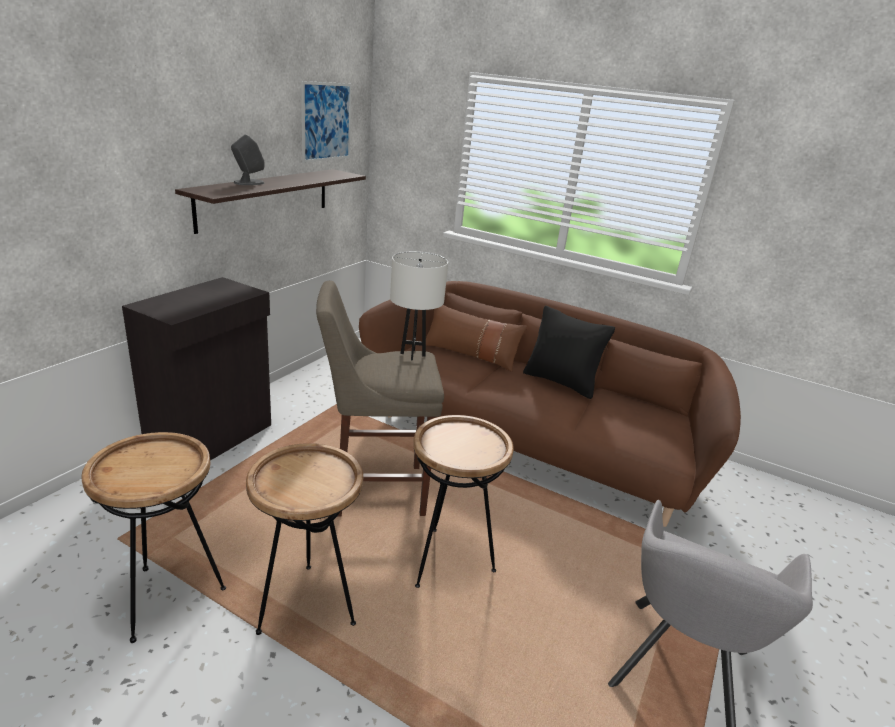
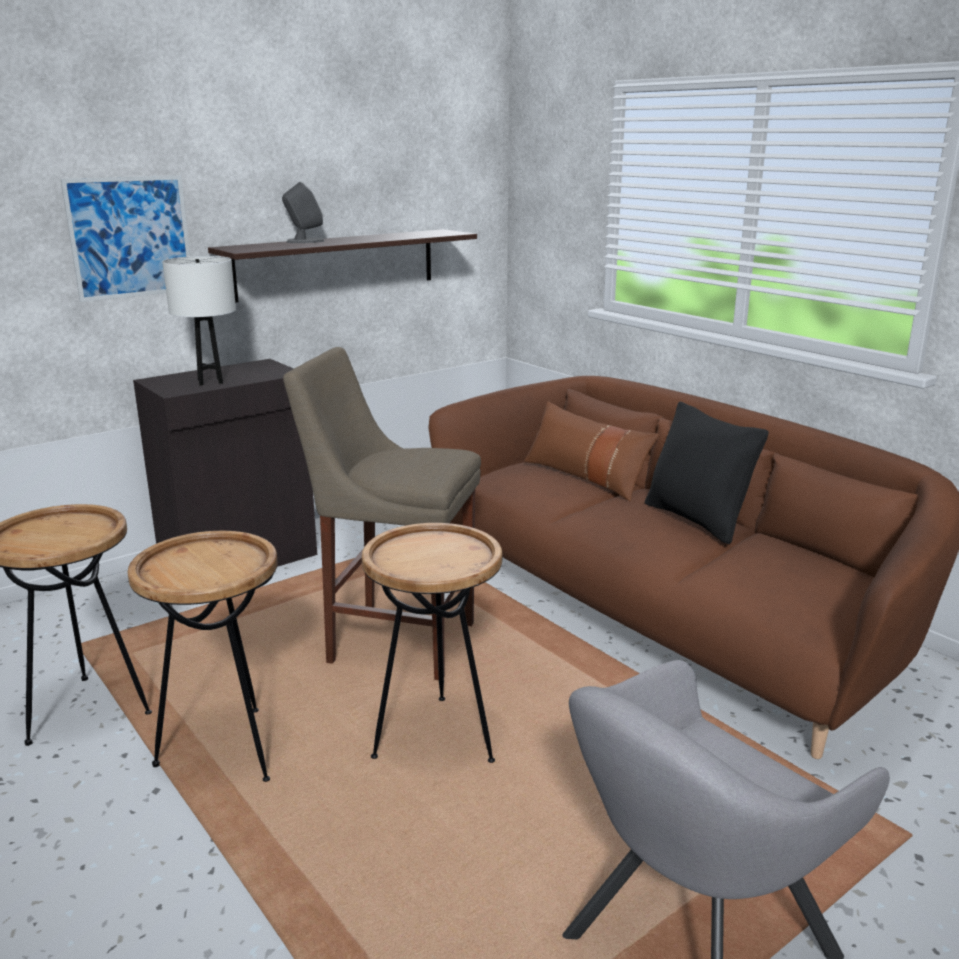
camera: 25 degrees right, 5 degrees down
(326, 122) = (431, 167): picture -> picture (130, 237)
(412, 354) = (442, 451): white table lamp -> white table lamp (210, 381)

